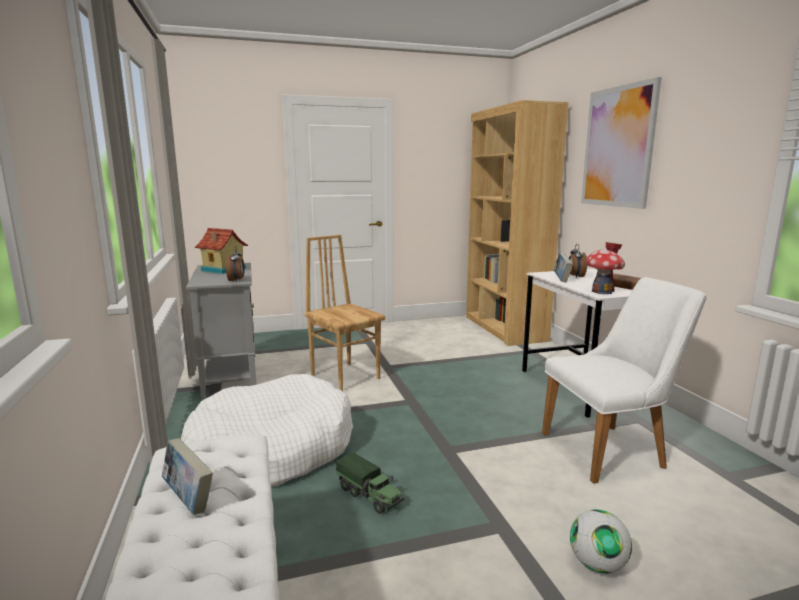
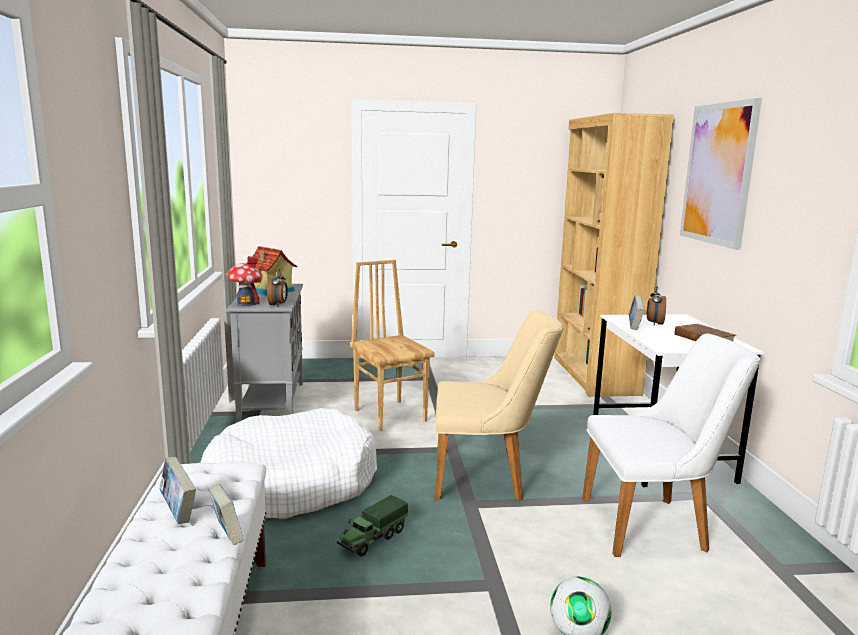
camera: 10 degrees right, 0 degrees up
(255, 522) = (227, 536): none -> book
(369, 496) = (372, 539): toy truck -> toy truck turned 75 degrees clockwise
(453, 424) = (488, 478): none -> beige chair
(602, 292) = (668, 345): toy house -> toy house (246, 304)

